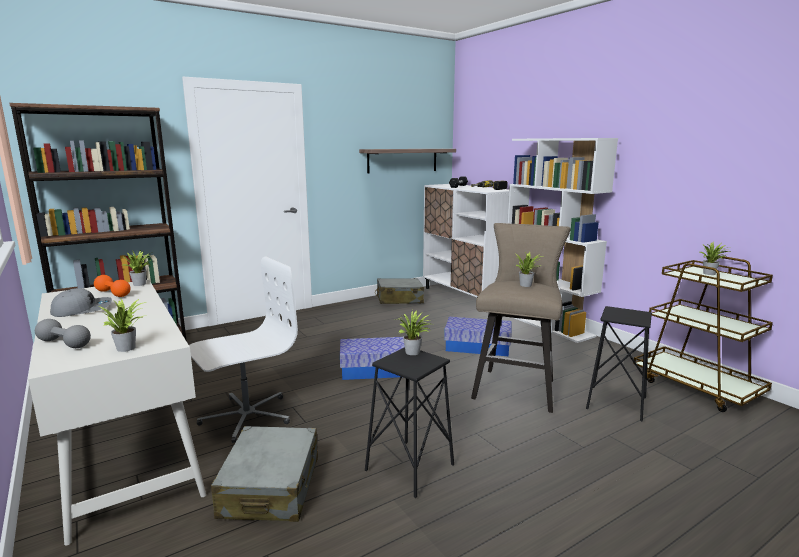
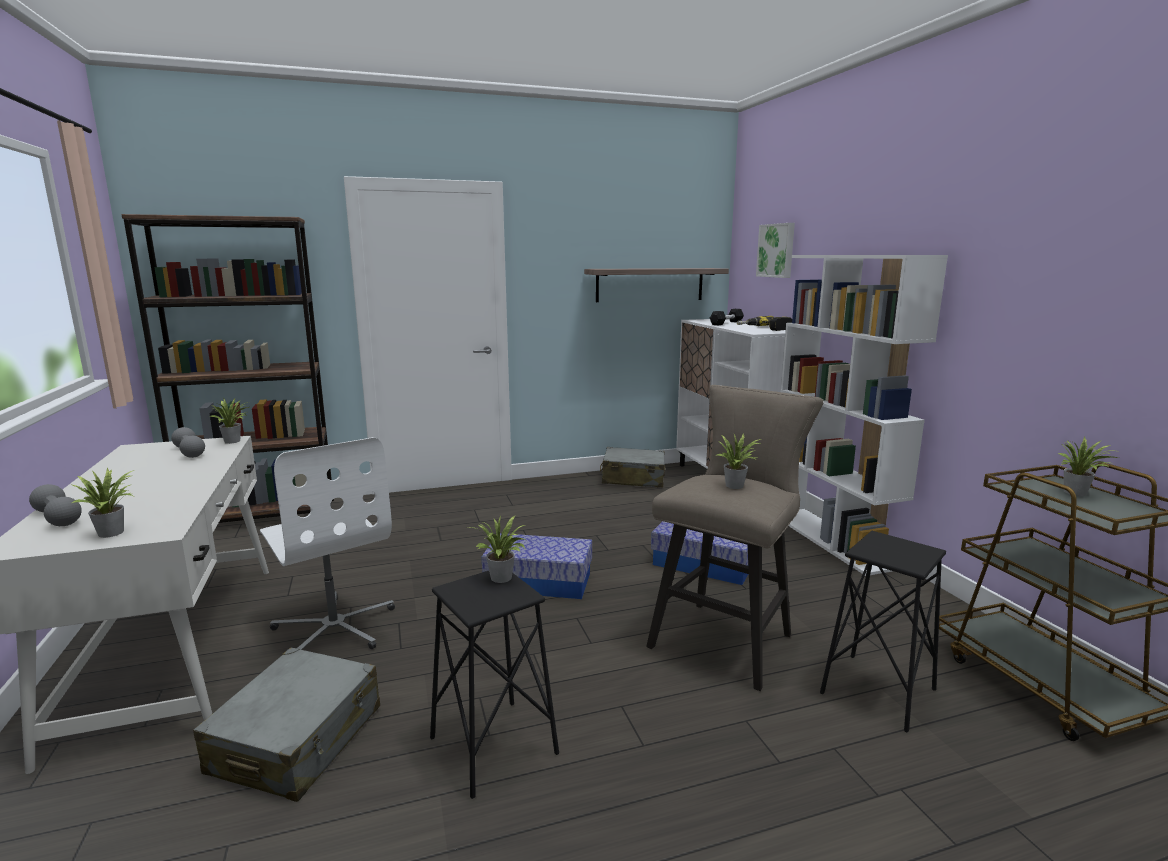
camera: 15 degrees right, 0 degrees up
(82, 309) = (133, 471): grey cap -> none
(113, 293) = (189, 452): orange dumbbell -> grey dumbbell
(246, 416) = (335, 628): white office chair -> white office chair turned 75 degrees clockwise
(491, 136) = (777, 250): none -> picture

